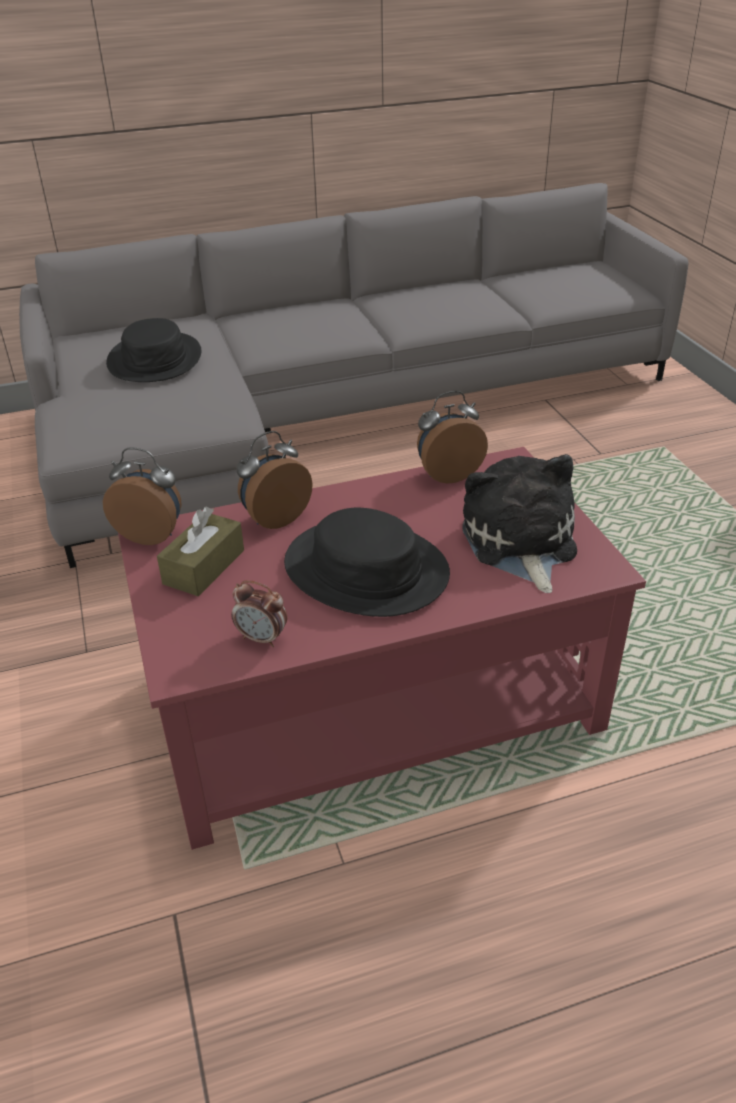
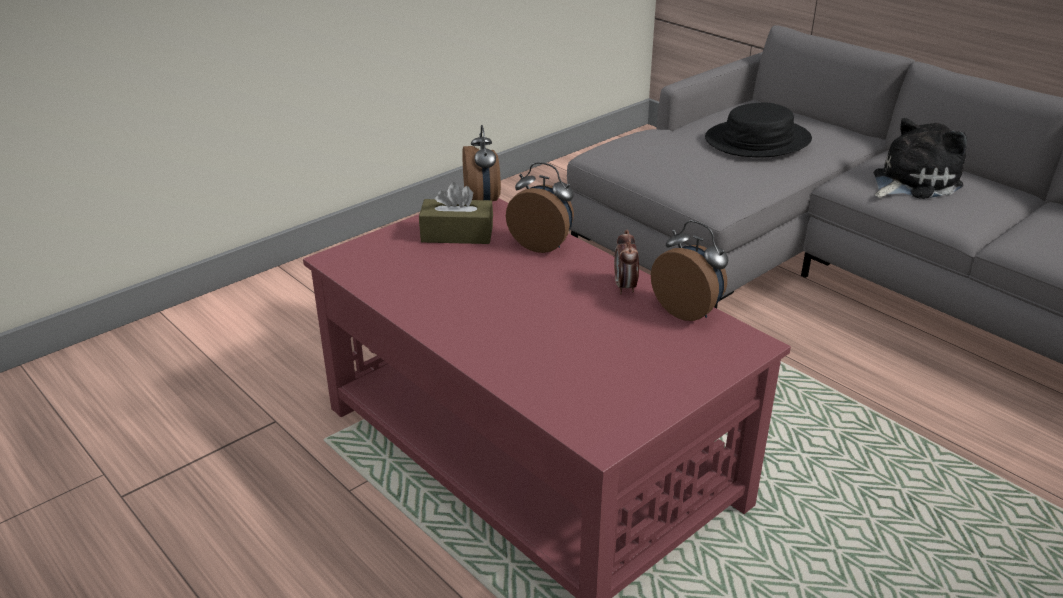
camera: 65 degrees right, 5 degrees down
(262, 638) = (388, 280): alarm clock -> alarm clock (625, 287)
(366, 569) = (503, 303): black hat -> none
(519, 543) = (605, 376): plush toy -> plush toy (911, 182)

